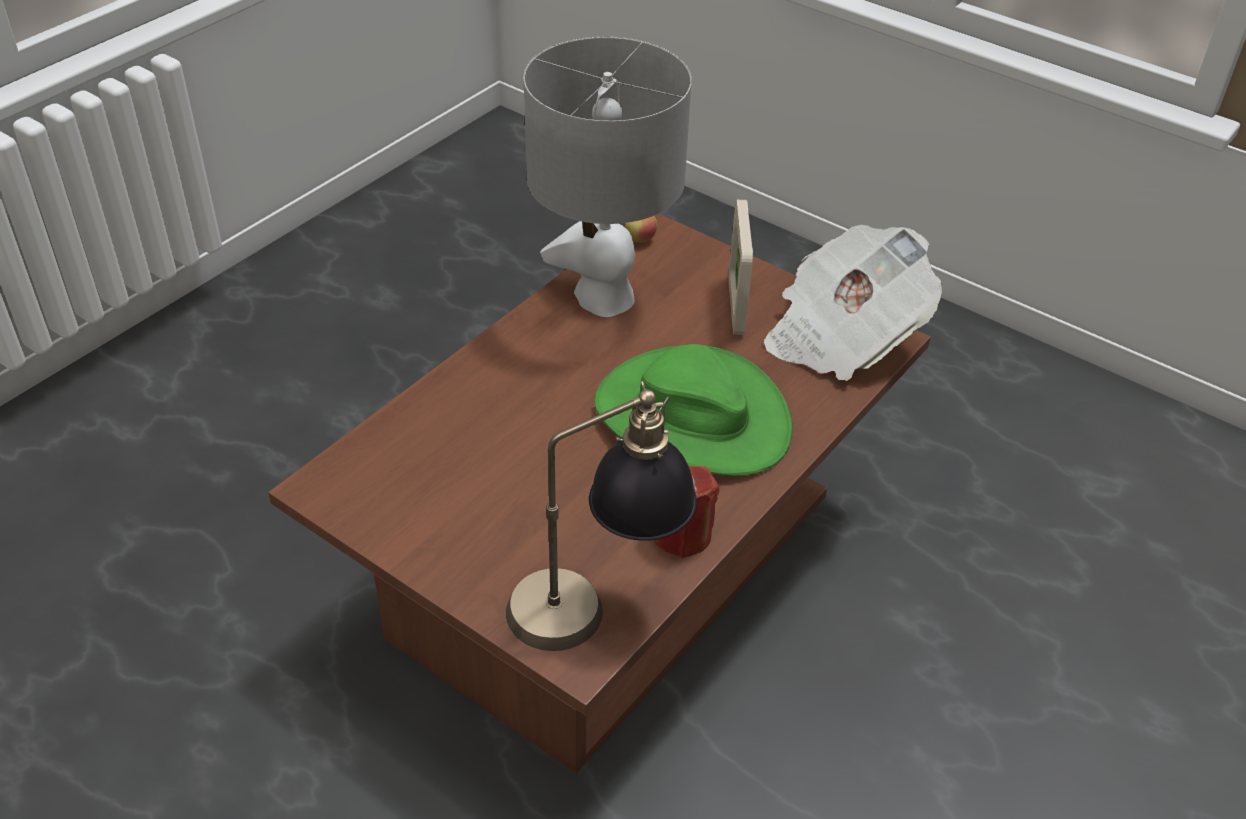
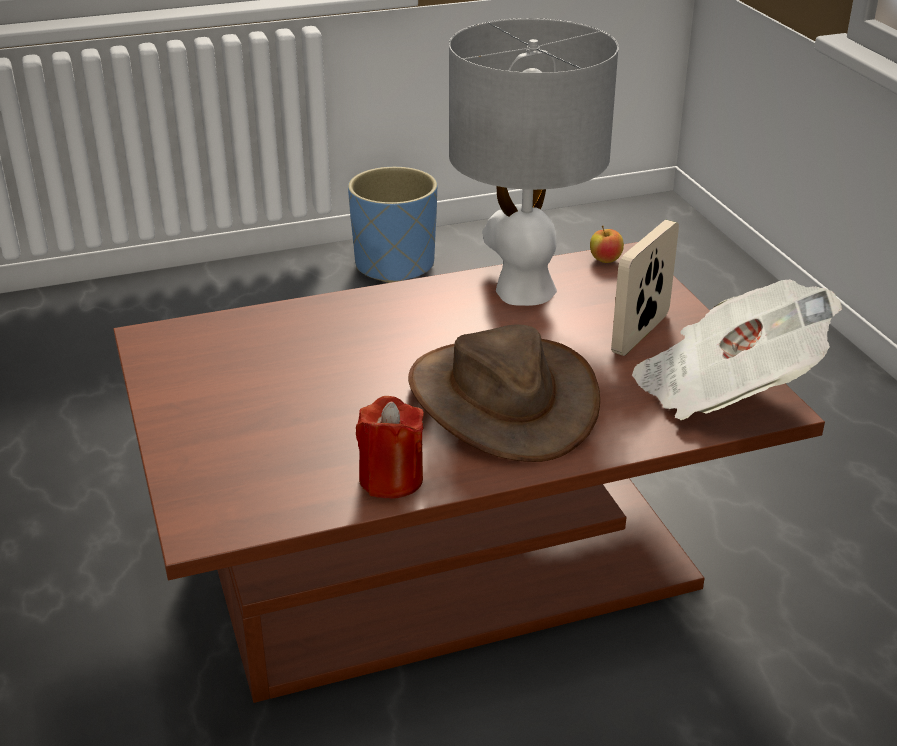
camera: 35 degrees right, 10 degrees down
(307, 280) = (394, 265): none -> blue planter
(597, 606) = (258, 500): table lamp -> none
(691, 417) = (502, 399): green hat -> brown hat

